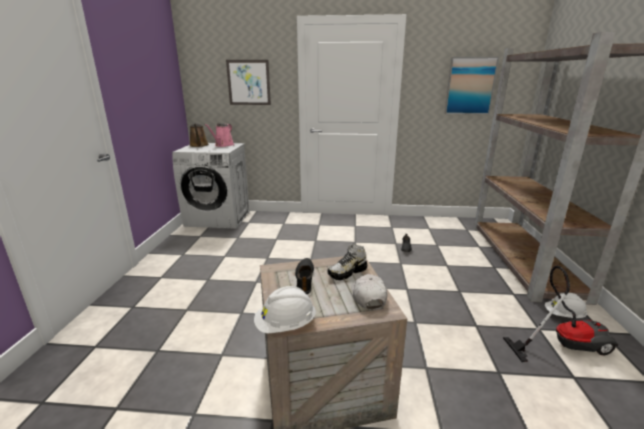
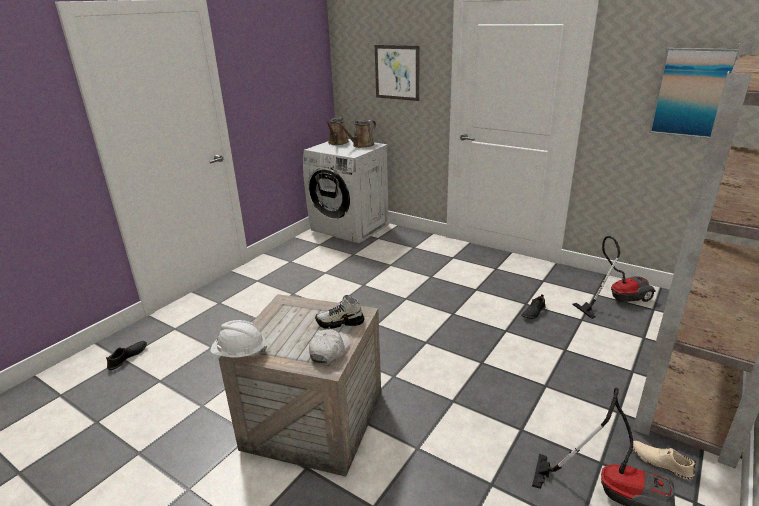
camera: 30 degrees right, 5 degrees up
(223, 145) = (361, 145): pink watering can -> brown watering can
(305, 279) = (298, 318): black shoe -> black shoe (128, 357)
(443, 228) = (617, 299): none -> vacuum cleaner
(564, 315) = (660, 462): white hard hat -> beige shoe

